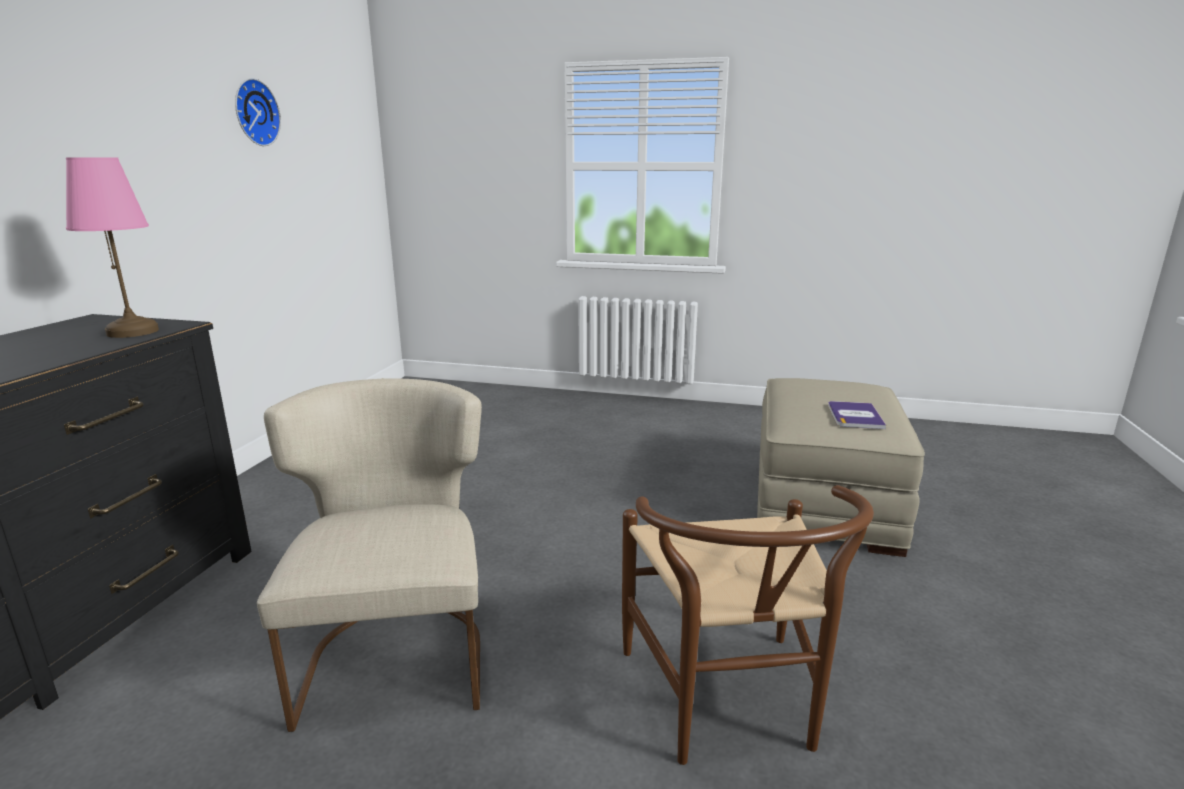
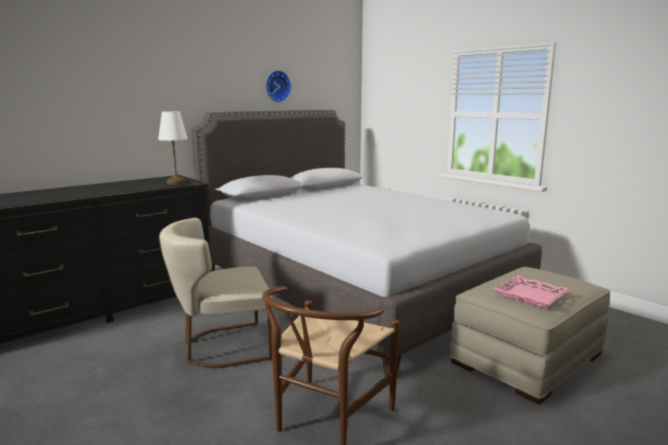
camera: 35 degrees right, 5 degrees down
(134, 332) = (177, 183): pink table lamp -> white table lamp
(397, 652) = (221, 347): beige chair -> beige chair turned 135 degrees counterclockwise
(501, 465) = (354, 287): none -> grey bed
(855, 416) = (530, 296): book -> pink tray

